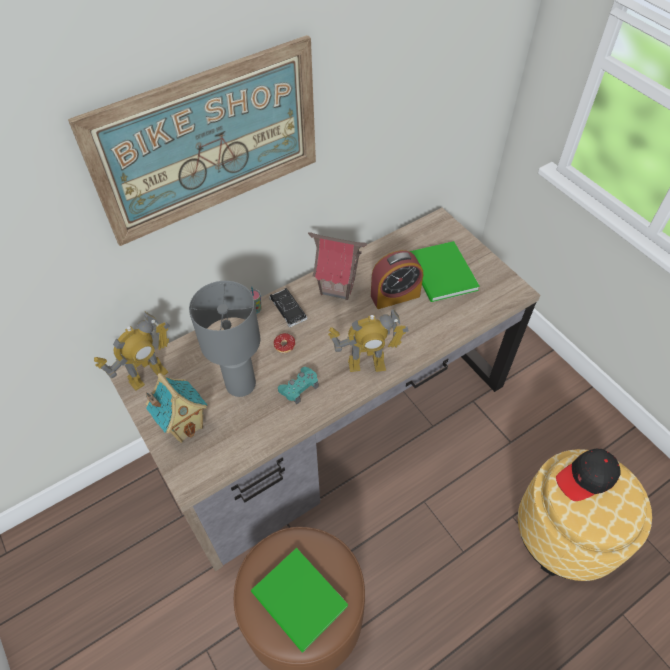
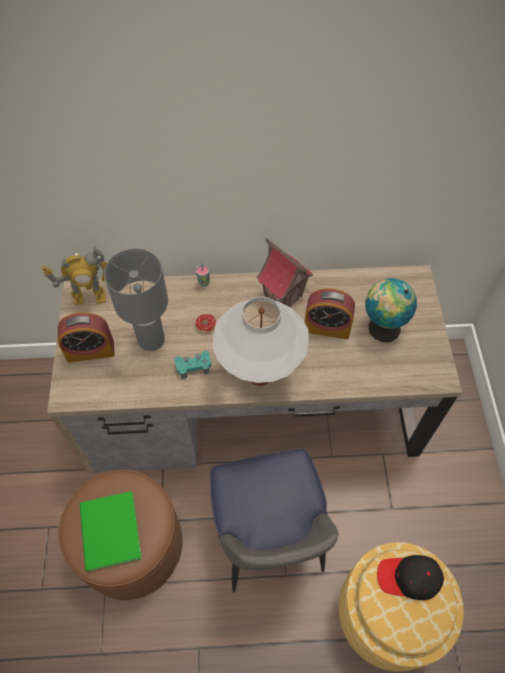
camera: 30 degrees right, 5 degrees up
(185, 425) = (90, 350): toy house -> alarm clock
(209, 142) = (181, 129): picture -> none
(288, 309) = (229, 295): black toy car -> none
(366, 364) = (260, 375): toy robot -> white table lamp
(427, 529) = (268, 538): none -> chair
(441, 275) = (381, 328): green book -> globe

